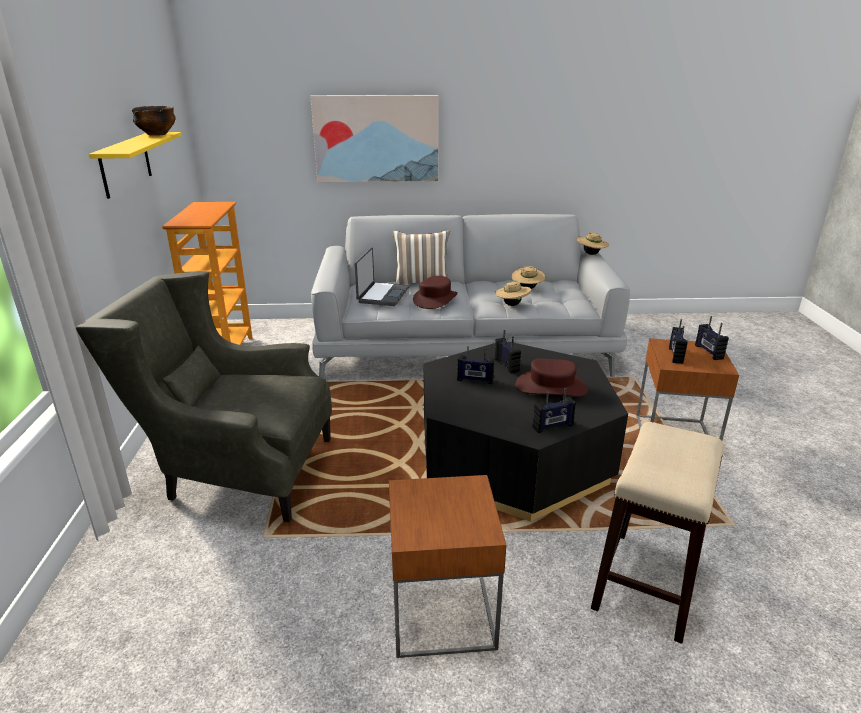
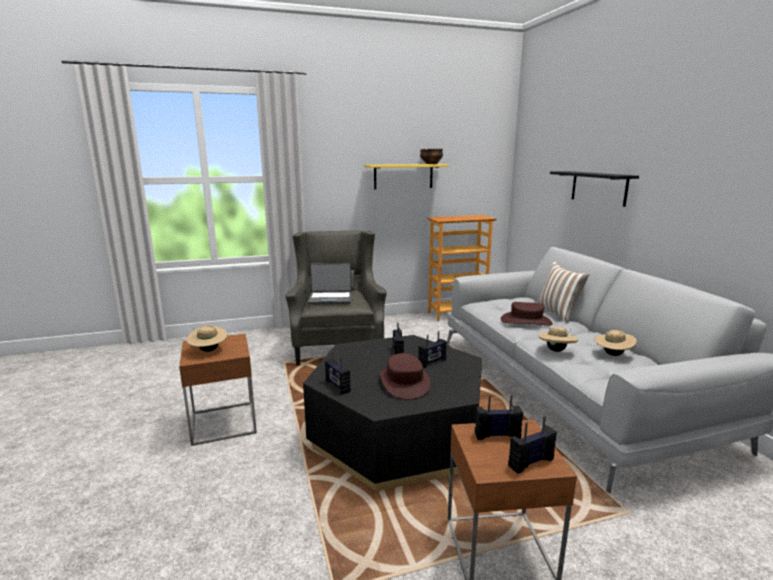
camera: 75 degrees right, 10 degrees down
(376, 139) = (598, 188): picture -> black shelf
(382, 295) = (509, 305): laptop -> laptop (330, 299)
(591, 254) = (723, 357): beige hat -> beige hat (208, 350)
(647, 582) = (246, 516): stool -> none

